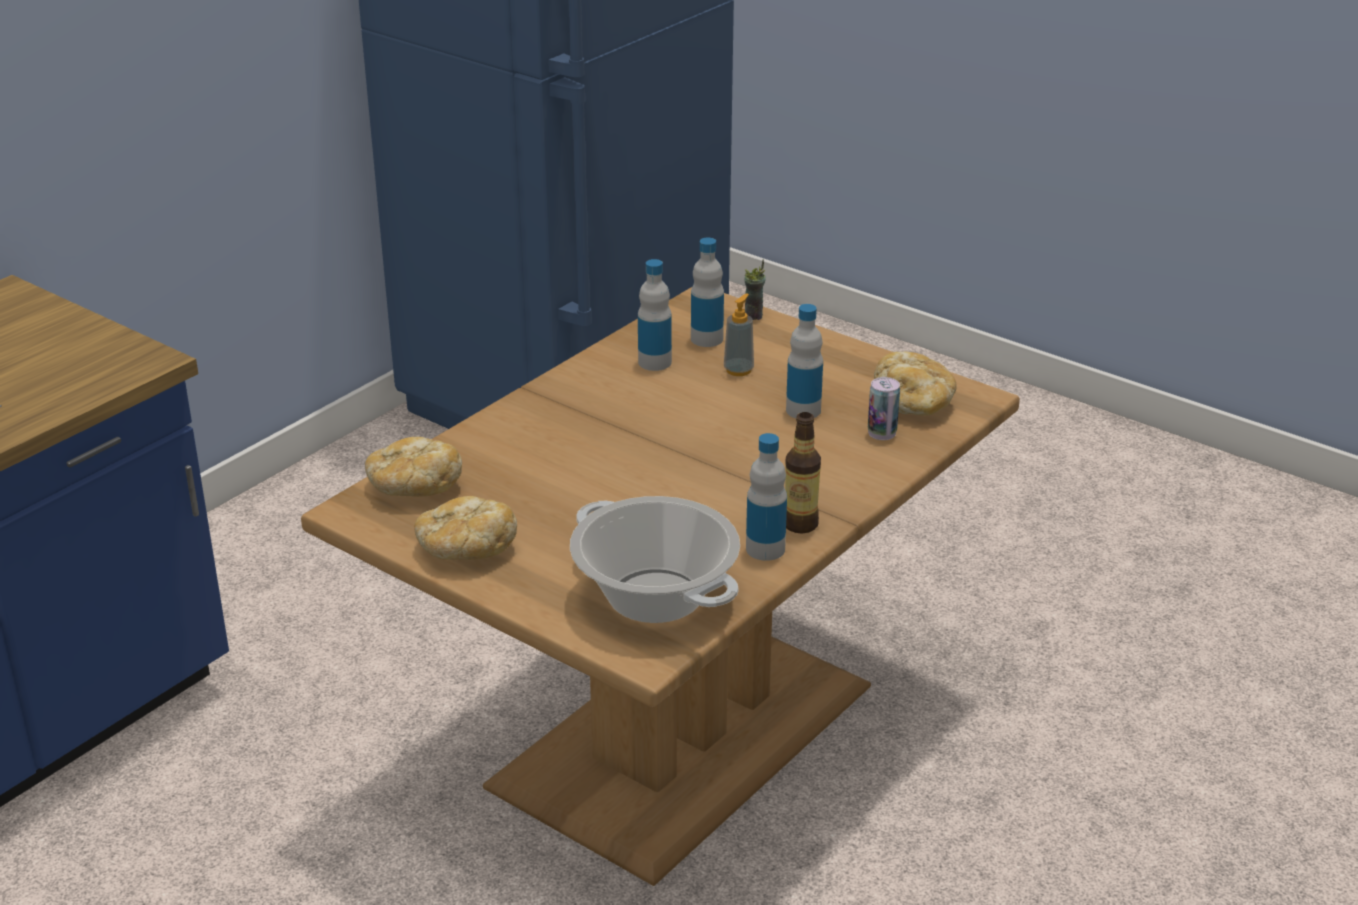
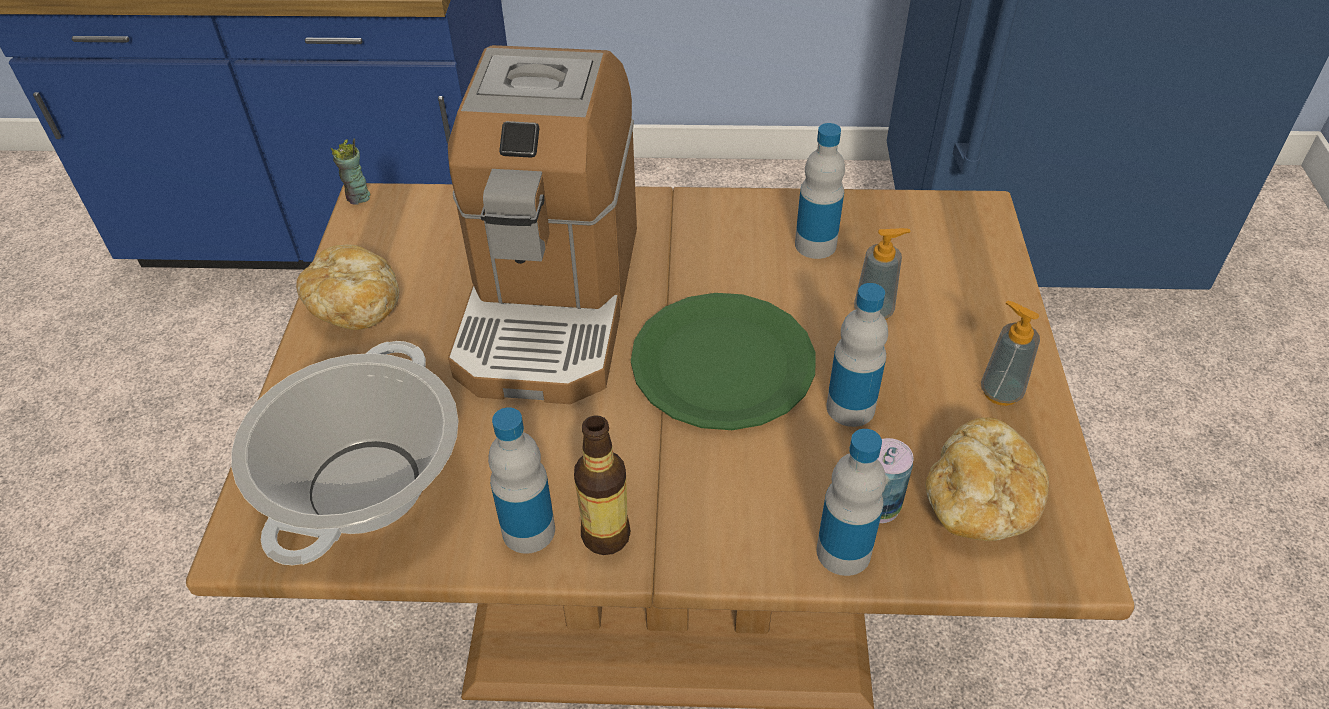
camera: 55 degrees right, 15 degrees up
(413, 488) = (435, 219): bread -> none
(572, 472) = (551, 300): none -> coffee machine
(707, 339) = (906, 255): bottle -> bottle (843, 552)
(715, 435) = (722, 364): none -> green plate
(754, 316) = (998, 264): cup -> cup (358, 197)
(849, 362) = (1000, 392): none -> soap dispenser

